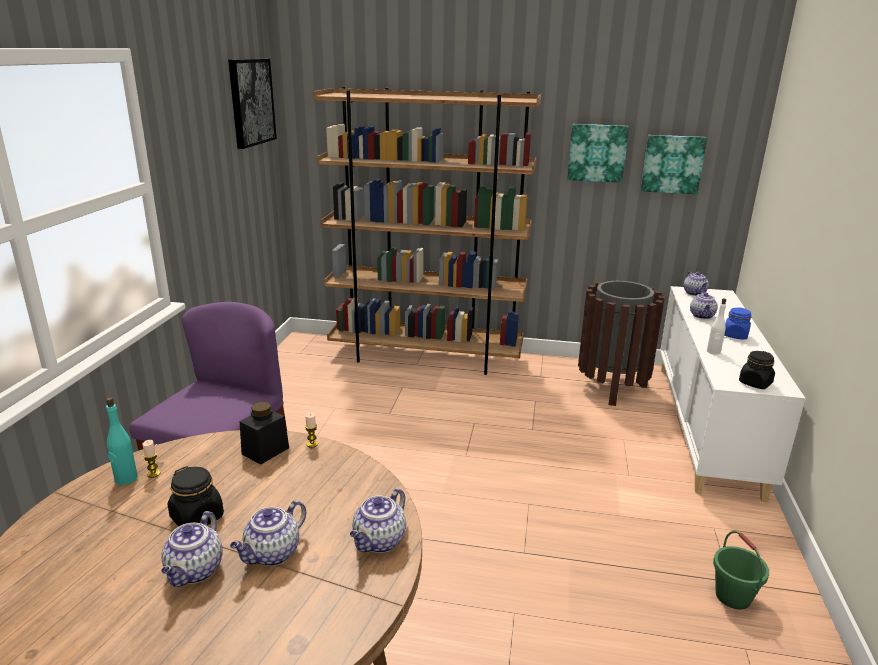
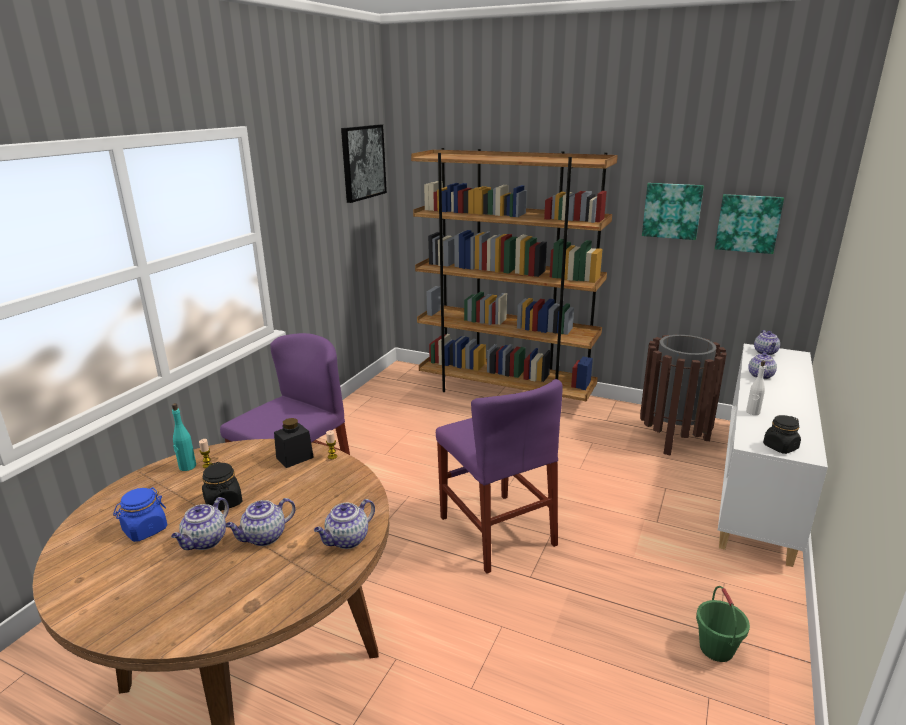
camera: 15 degrees right, 0 degrees up
(470, 507) = (496, 531): none -> purple chair
(735, 335) = (786, 398): blue jar -> blue jar (145, 530)

